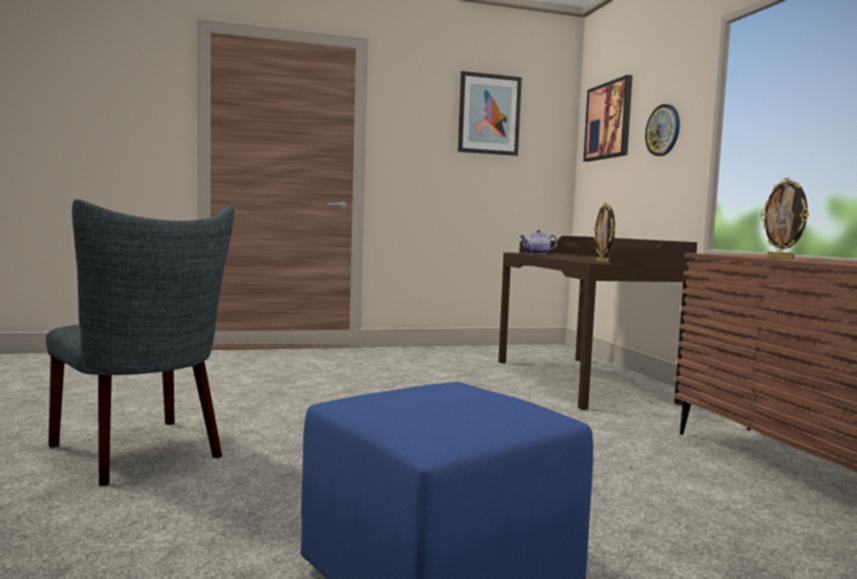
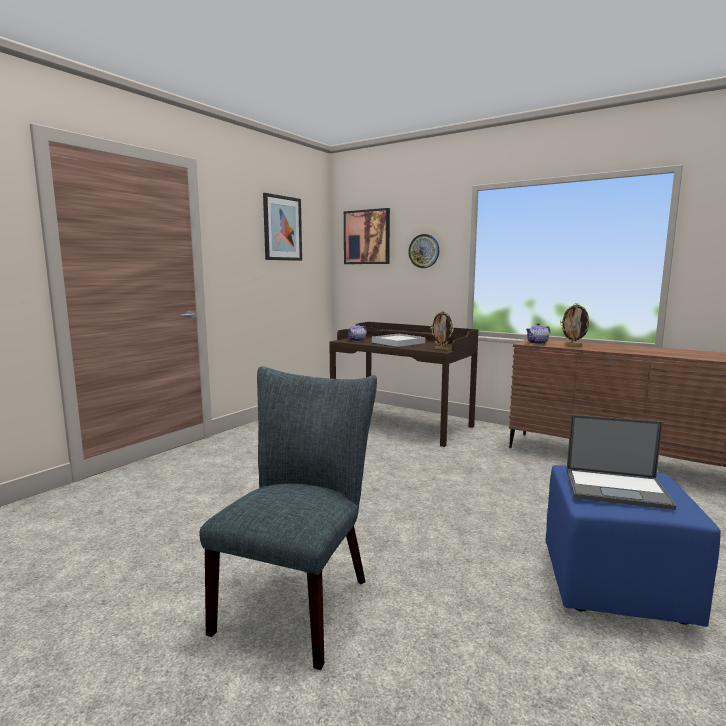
camera: 40 degrees left, 5 degrees up
(142, 453) = (299, 599): grey chair -> grey chair turned 75 degrees counterclockwise
(423, 401) = (617, 488): none -> laptop
(579, 257) = (398, 342): none -> white tray
(732, 254) = (537, 343): none -> teapot

